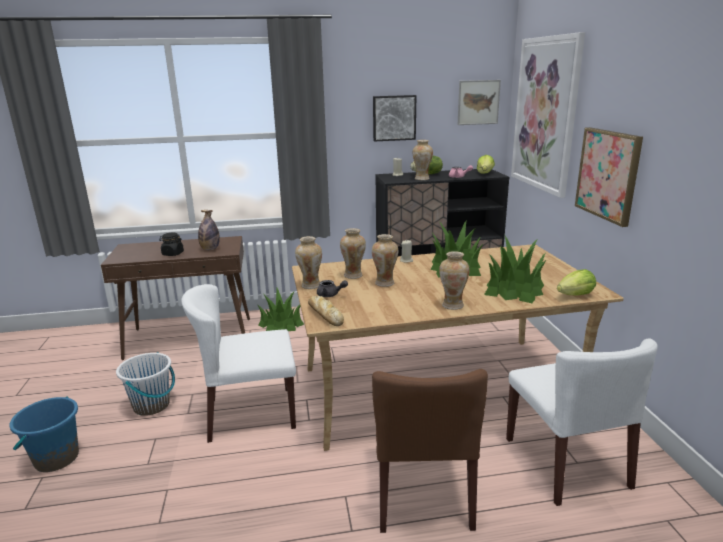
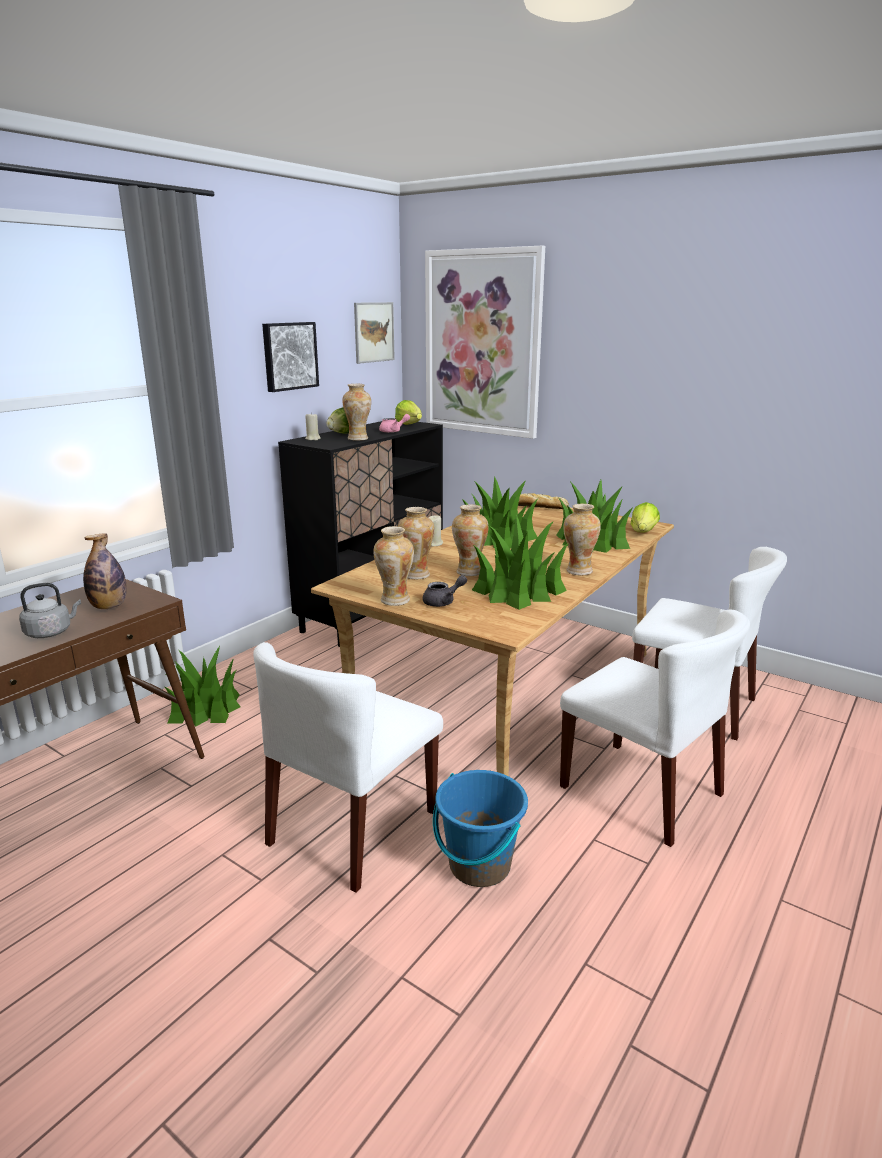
camera: 45 degrees left, 0 degrees up
(56, 458) = (137, 1083): blue bucket -> blue bucket (479, 865)
(152, 405) = (180, 906): white bucket -> none
(172, 254) = (51, 632): black jar -> grey kettle
(324, 315) = (488, 622): bread -> bread (539, 507)
(384, 304) = (518, 591): none -> potted plant
(422, 491) = (642, 791): brown chair -> white chair
(608, 174) = (607, 402): picture -> none

